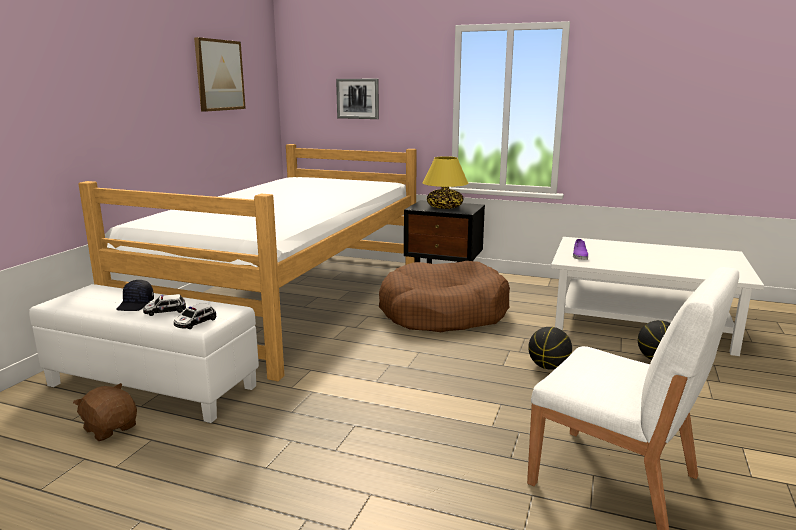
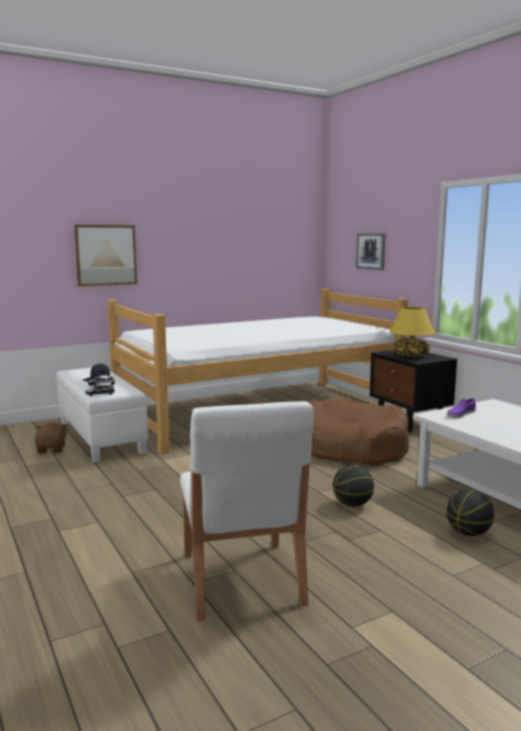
camera: 40 degrees right, 5 degrees down
(219, 75) = (252, 231): picture -> picture (105, 255)

